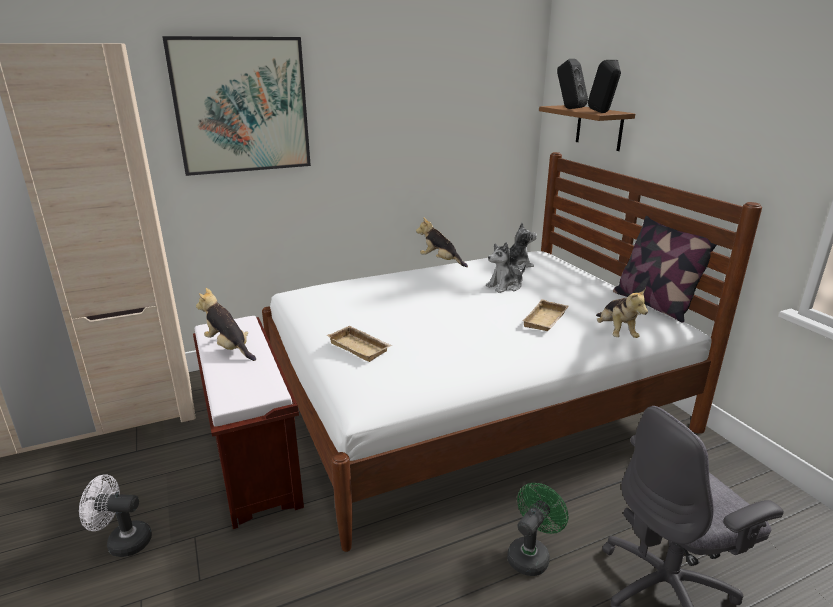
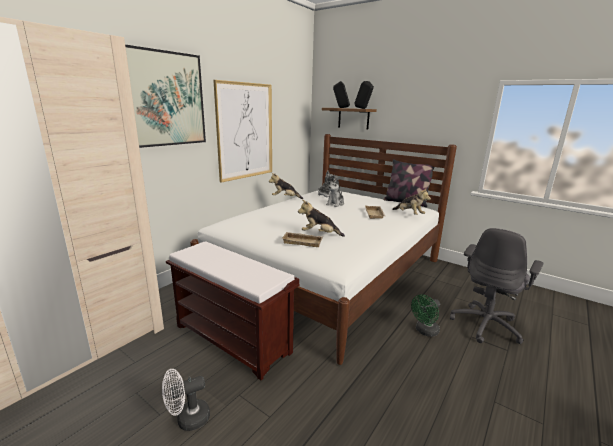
camera: 30 degrees left, 5 degrees down
(229, 348) = (215, 260): plush toy -> plush toy (319, 234)
(389, 148) = (245, 131): none -> picture
(531, 554) = (424, 331): green fan -> green fan turned 135 degrees counterclockwise

